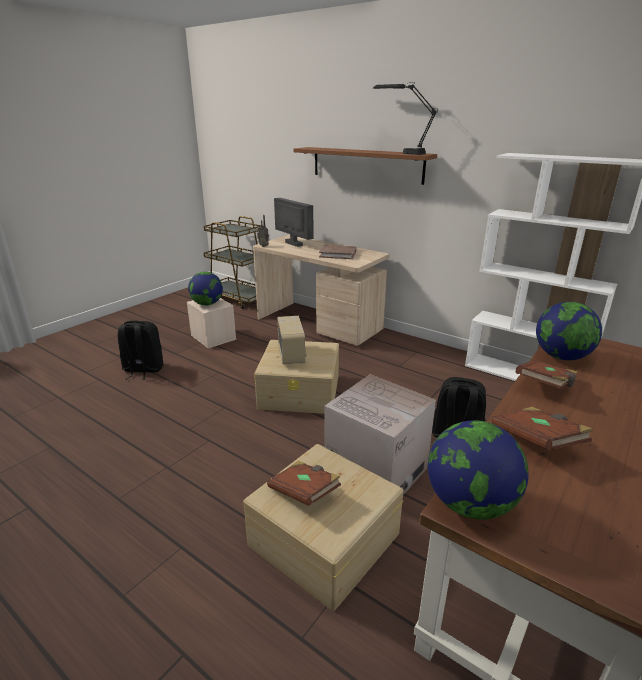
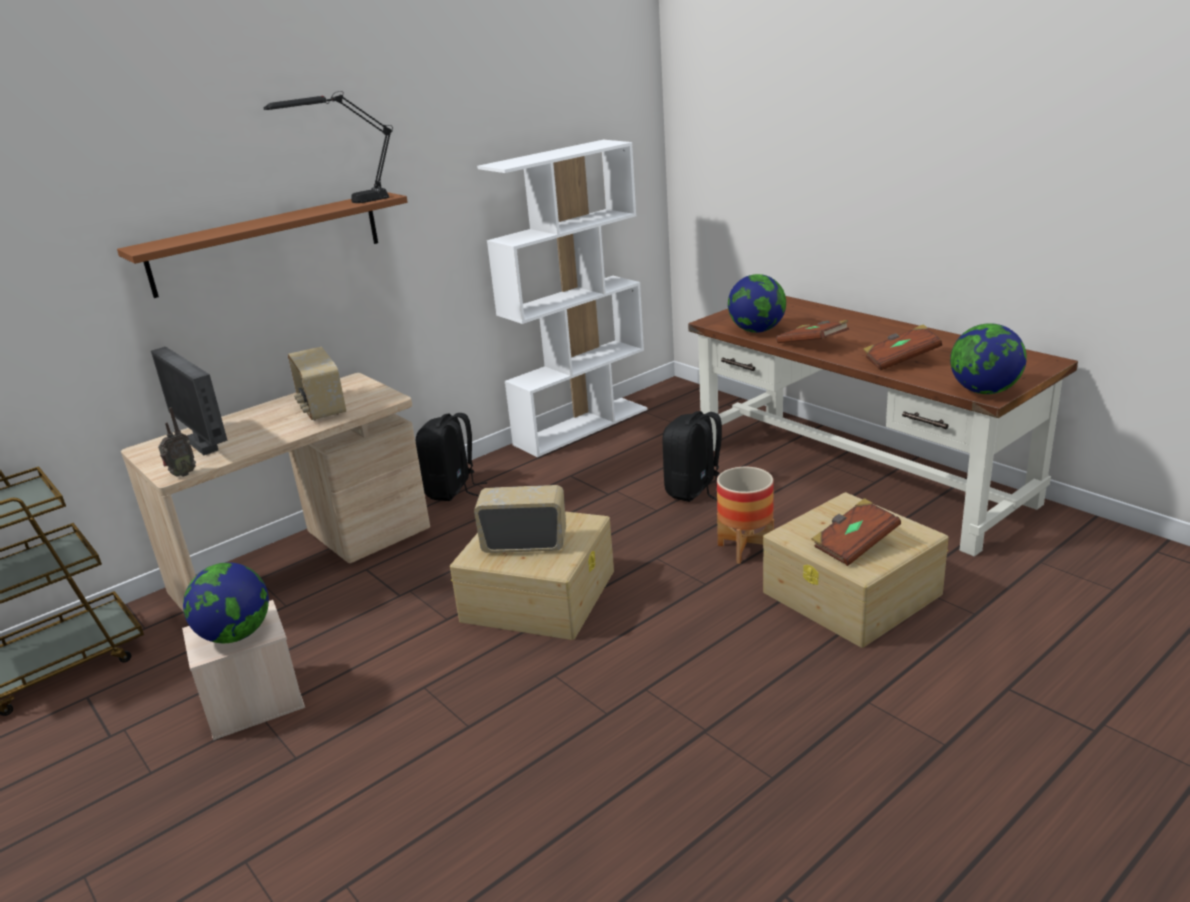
camera: 75 degrees left, 0 degrees up
(143, 370) = (344, 807): black backpack -> black backpack (452, 490)
(293, 244) = (204, 445): monitor -> monitor turned 105 degrees counterclockwise
(338, 254) = (321, 408): brown book -> radio
(376, 471) = (745, 549): cardboard box -> planter

